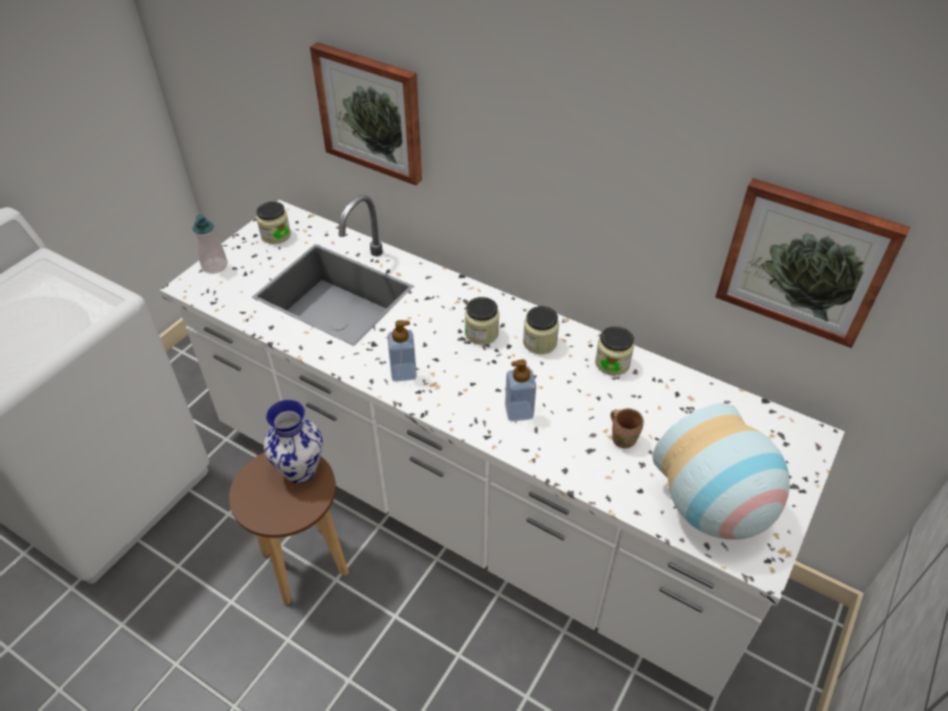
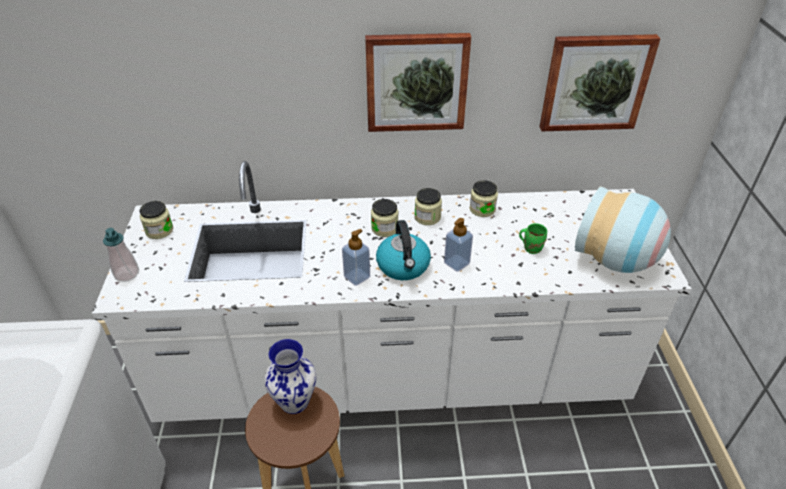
camera: 35 degrees left, 5 degrees down
(371, 112) = (229, 91): picture -> picture (416, 82)
(460, 385) = (403, 266): none -> kettle
(623, 438) = (531, 247): brown mug -> green mug

